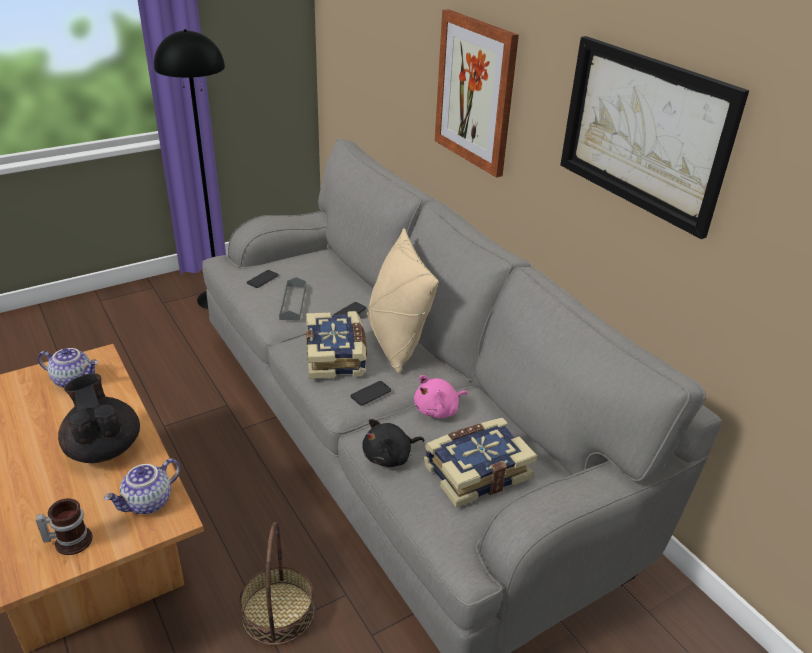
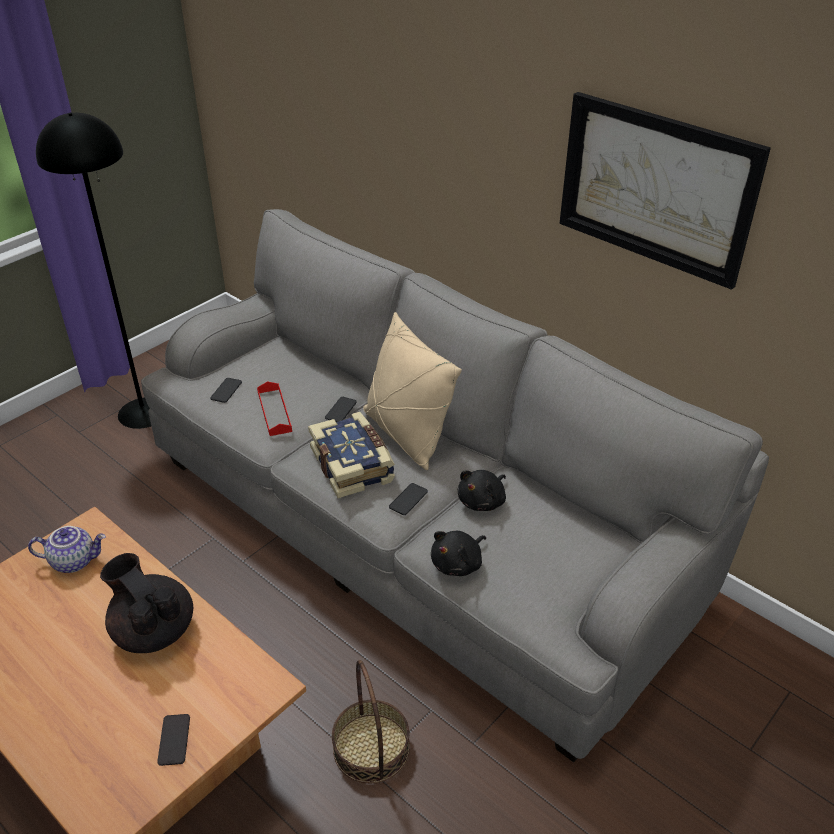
camera: 15 degrees left, 5 degrees up
(70, 540) = (174, 740): mug -> phone
(148, 503) = (236, 678): teapot -> none
(293, 302) = (274, 412): grey tray -> red tray
(438, 410) = (483, 501): pink plush toy -> black plush toy
(475, 92) = (439, 148): picture -> none
(476, 471) = (548, 557): book -> none

